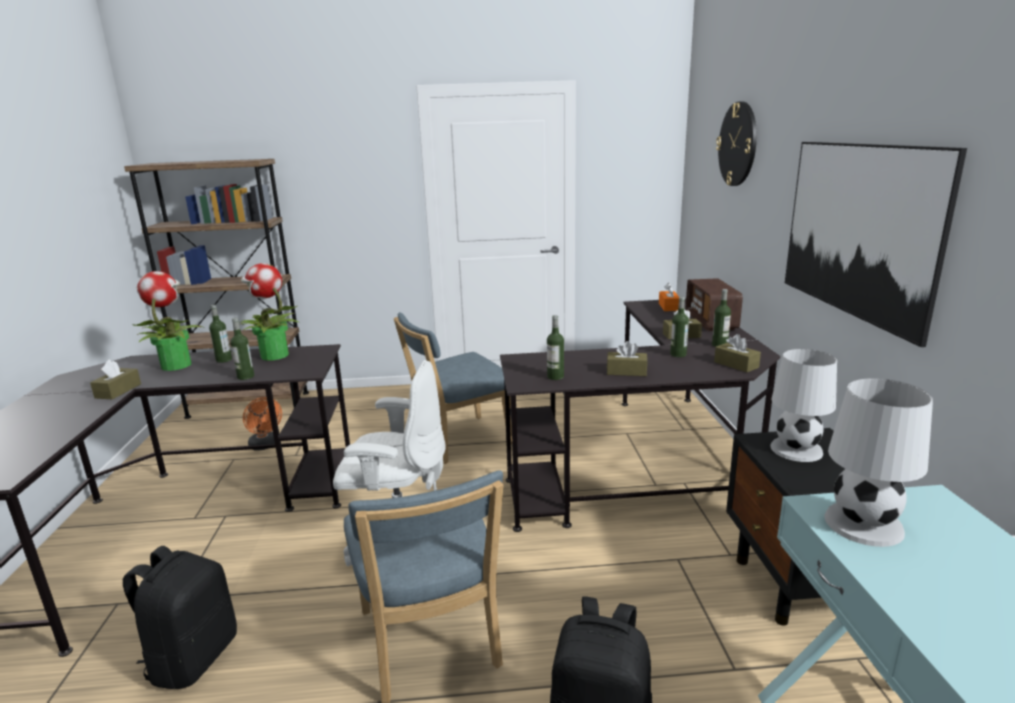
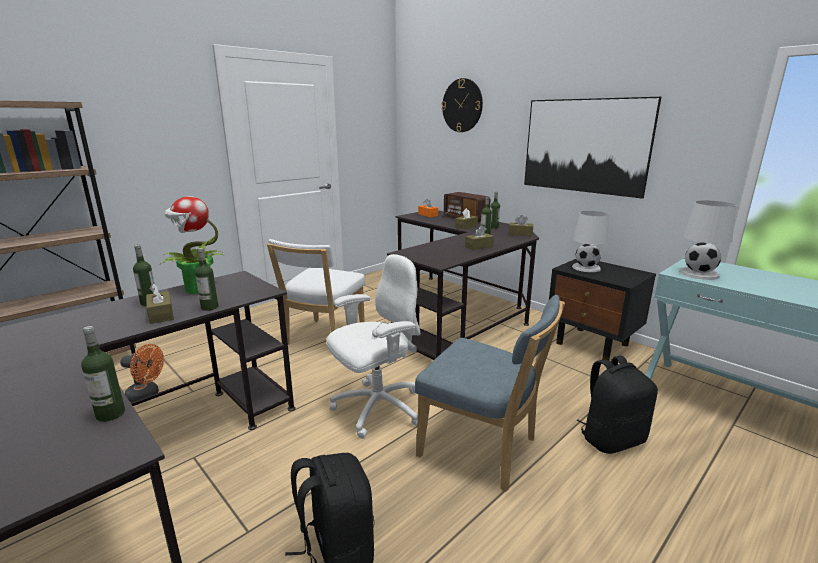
camera: 40 degrees left, 0 degrees up
(118, 391) = (76, 352): brown tissue box -> brown tissue box (161, 314)
(176, 365) = (98, 318): potted plant -> none
(458, 441) = (323, 338): blue chair -> white chair
(555, 377) = (448, 256): bottle -> bottle (110, 414)

